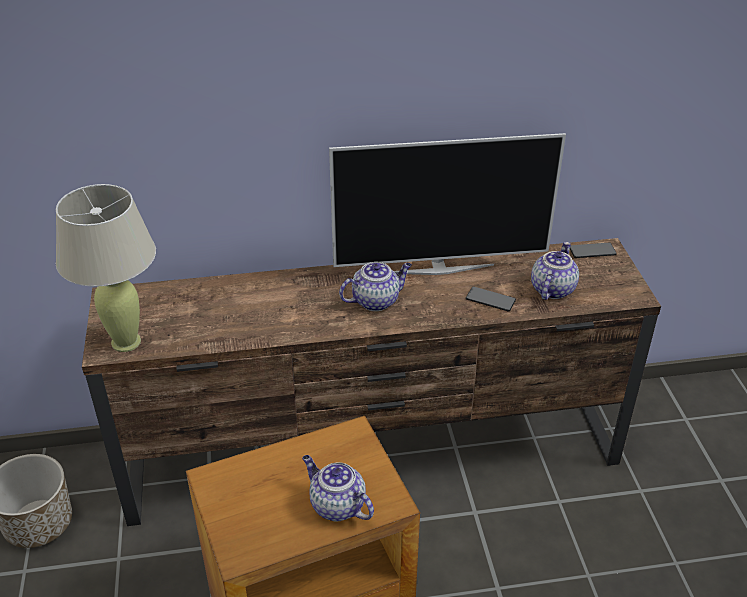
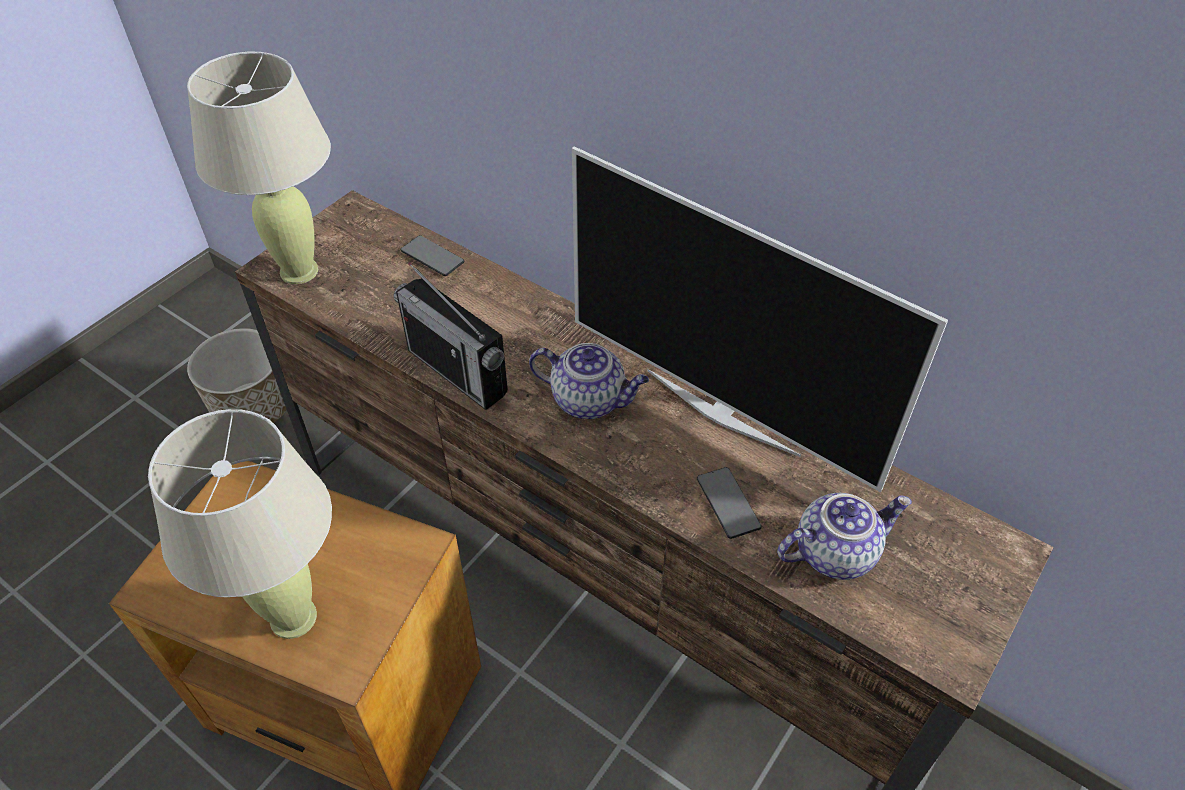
camera: 45 degrees right, 10 degrees up
(293, 329) = (457, 371): none -> radio
(336, 505) = (293, 617): teapot -> beige table lamp
(592, 251) = (978, 539): phone -> phone (432, 257)

